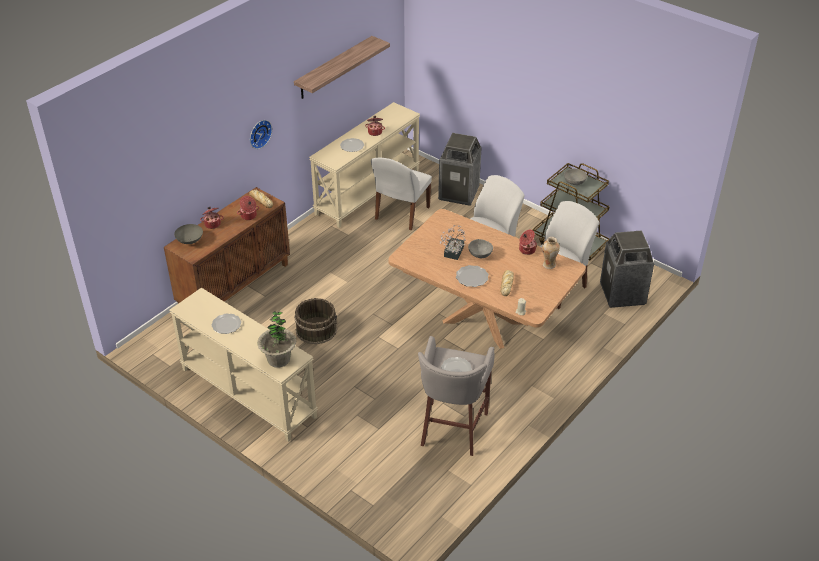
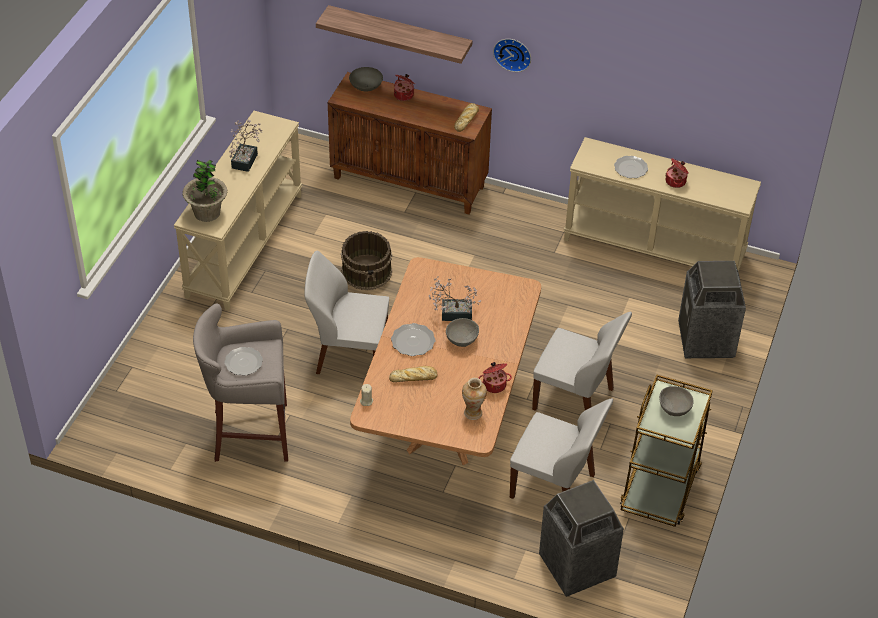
camera: 70 degrees right, 5 degrees up
(227, 324) = (246, 159): plate -> potted plant
(249, 216) = (432, 118): cooking pot -> none
(334, 68) = (659, 64): shelf -> shelf (399, 35)
(401, 214) = (625, 292): white chair -> white chair (349, 355)

